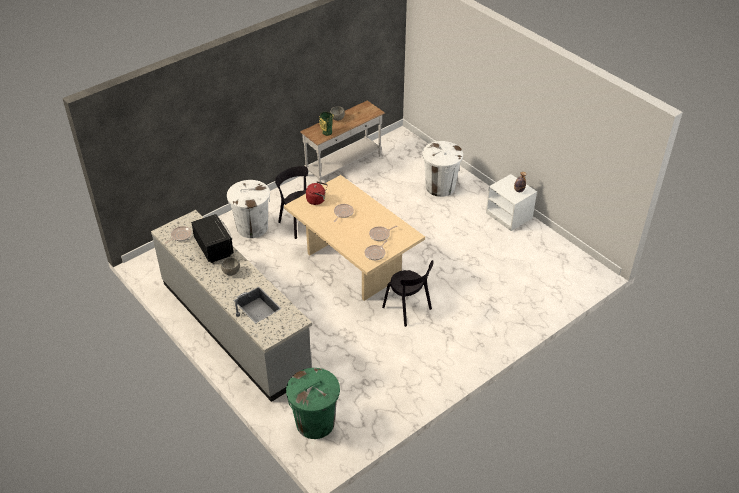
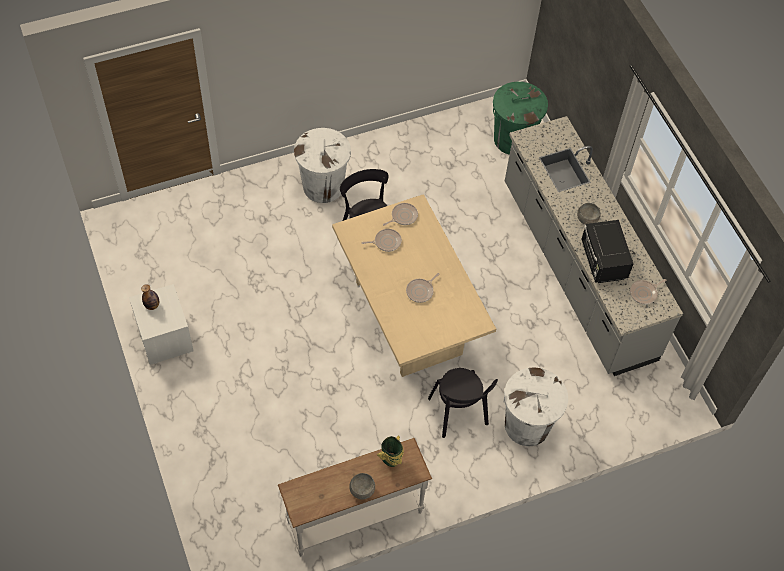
camera: 165 degrees left, 15 degrees up
(317, 200) = (448, 324): red kettle -> none
(440, 187) = (229, 422): white trash can -> white trash can (323, 186)

